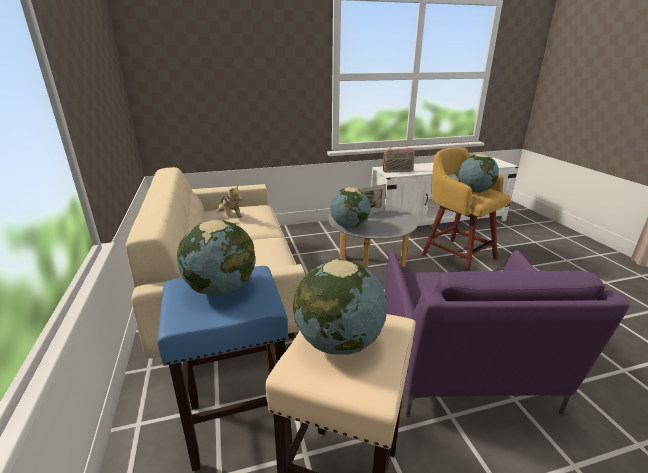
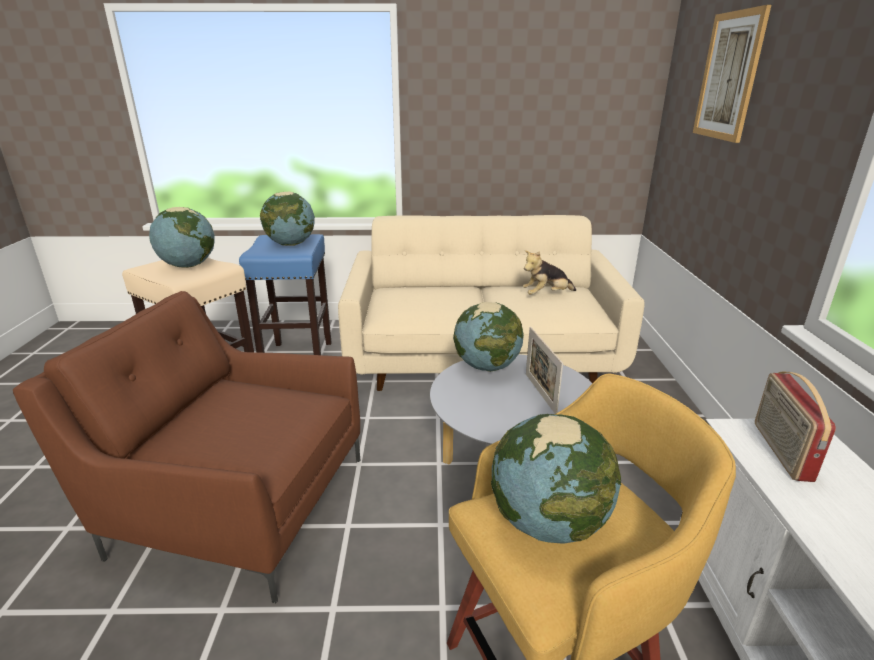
camera: 105 degrees right, 0 degrees up
(219, 54) = (729, 76): none -> picture
(462, 368) = (236, 502): purple armchair -> brown armchair

